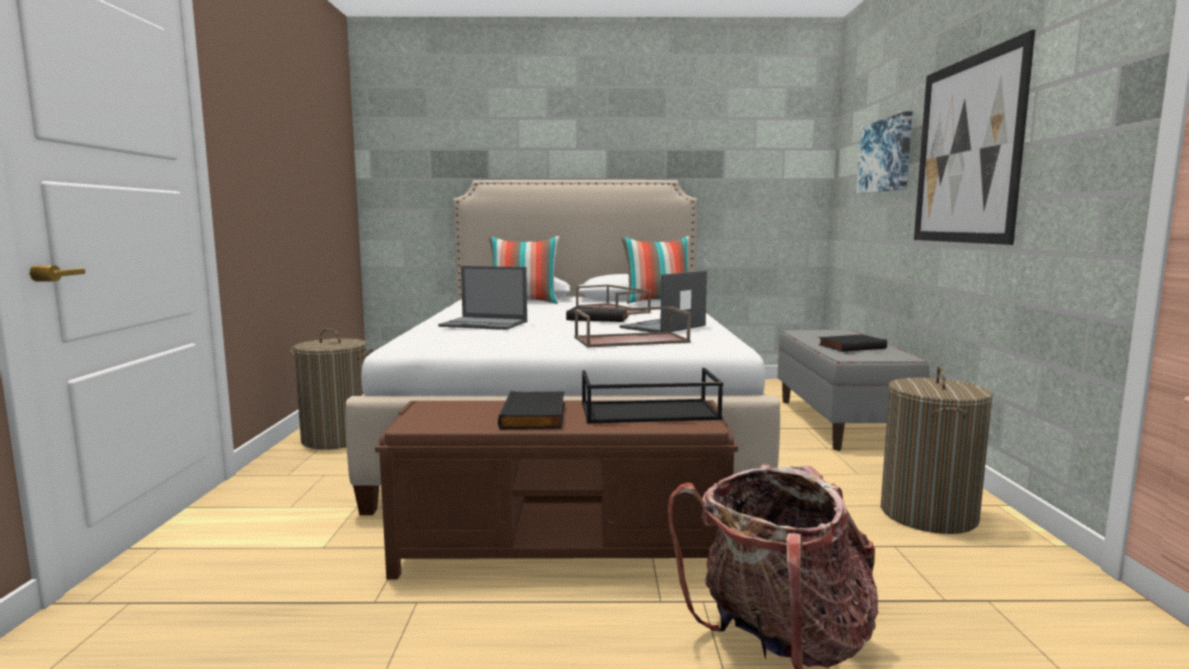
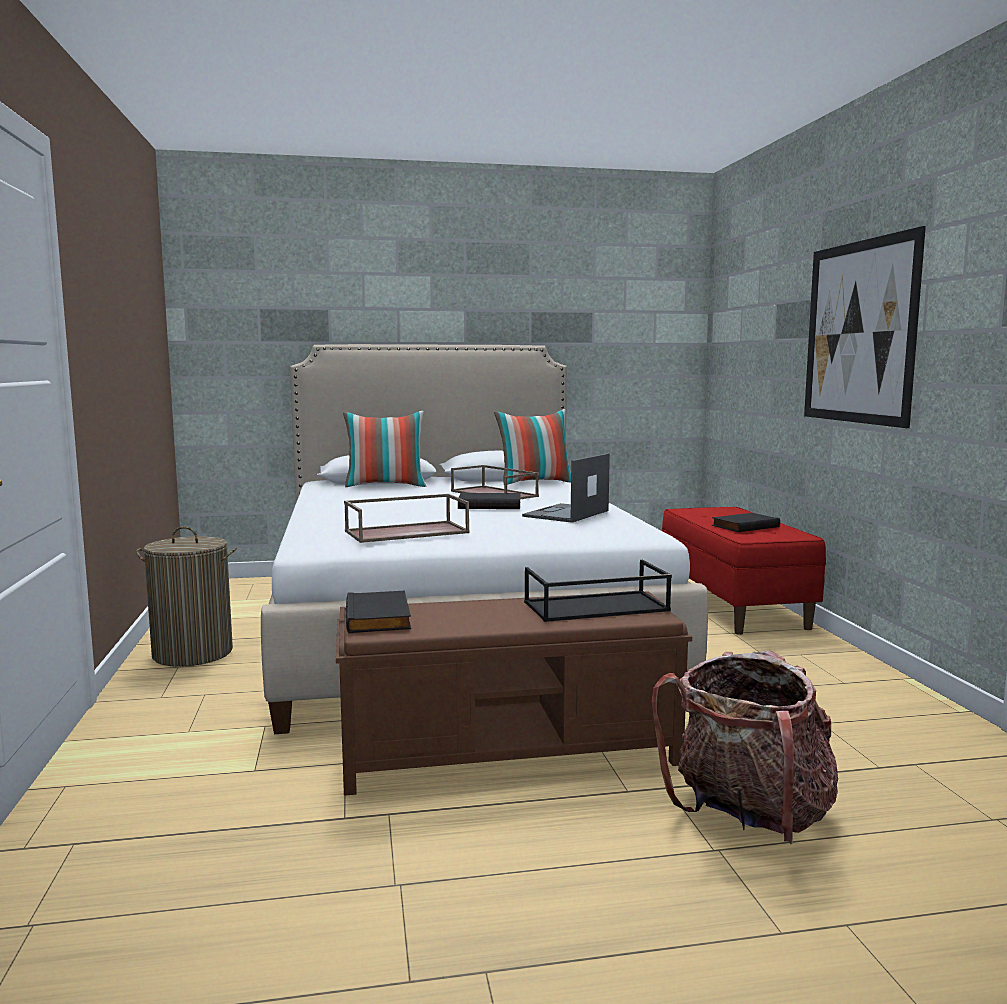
camera: 10 degrees left, 0 degrees up
(485, 324) = (376, 517): laptop -> none
(536, 416) = (487, 617): black book -> black book (380, 617)
(632, 340) = (549, 531): brown tray -> brown tray (407, 532)
(841, 423) = (734, 605): grey bench -> red bench
(885, 156) = (769, 327): picture -> none
(928, 514) = (843, 692): laundry basket -> none

